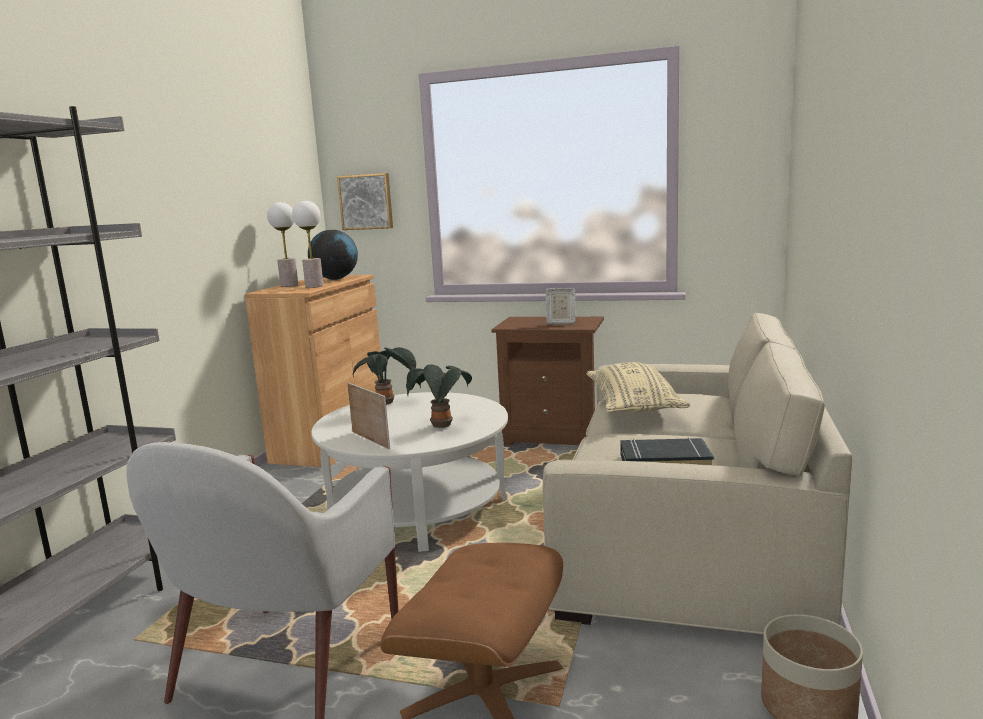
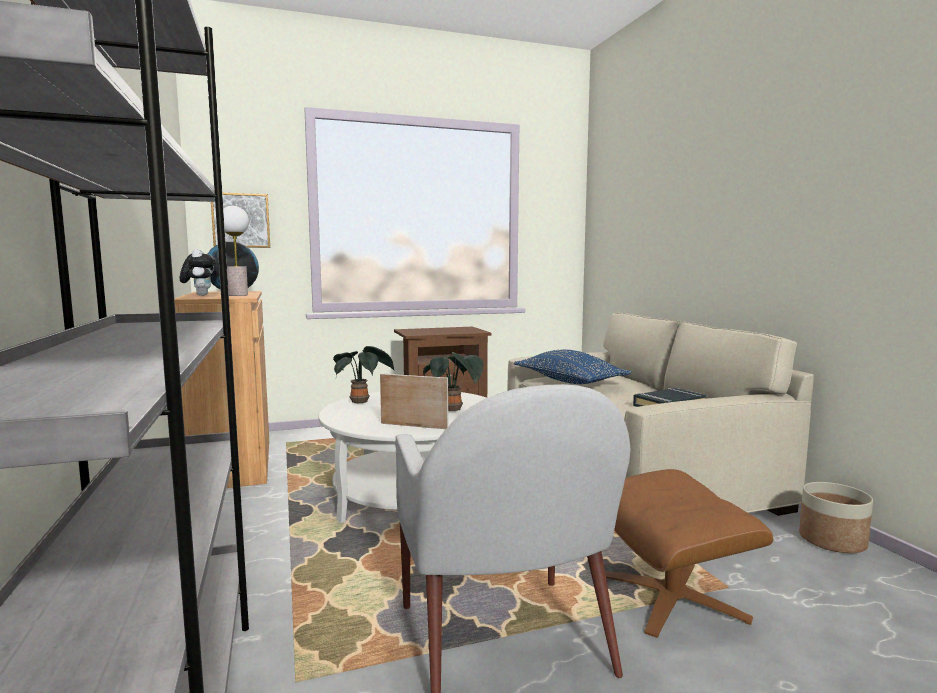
camera: 35 degrees left, 5 degrees down
(289, 285) = (200, 295): table lamp -> plush toy
(560, 323) = (452, 330): picture frame -> none
(633, 405) = (569, 381): beige pillow -> blue pillow

